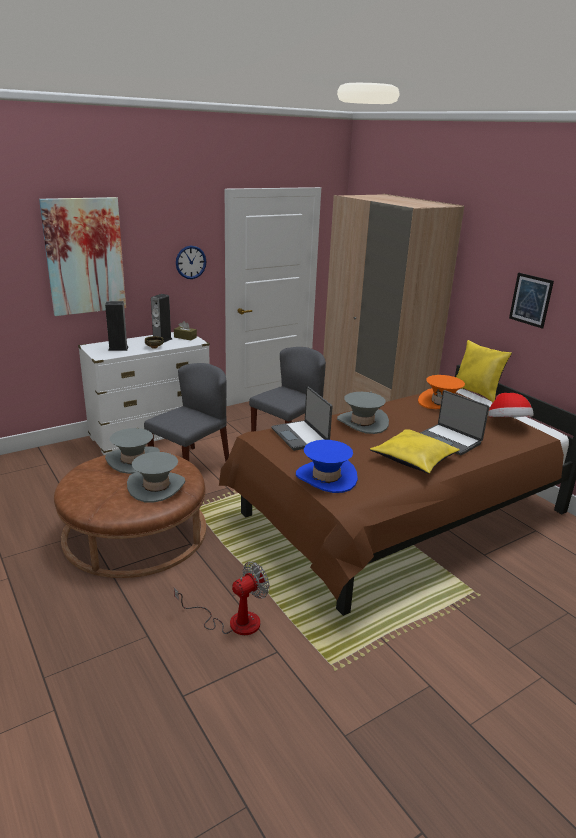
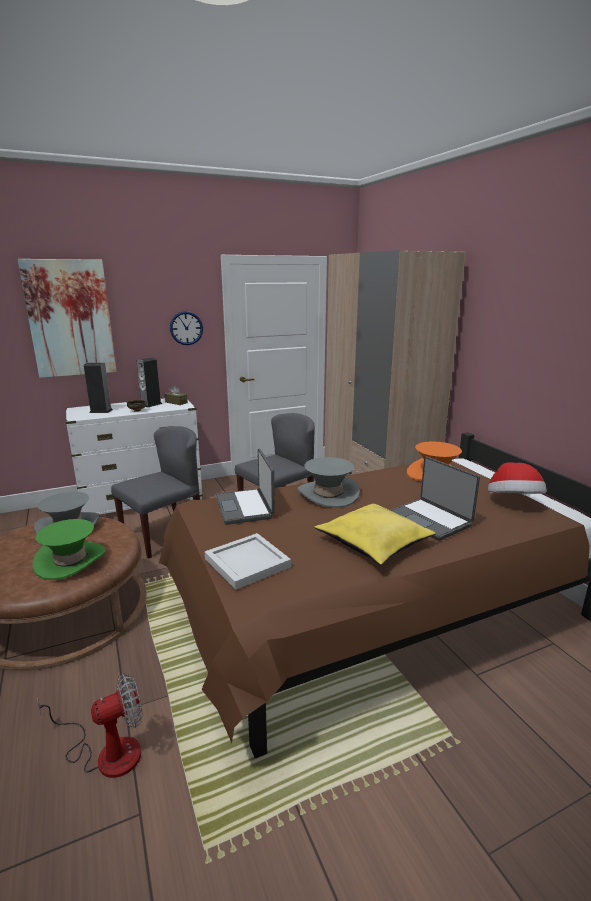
camera: 10 degrees right, 5 degrees down
(156, 487) = (70, 560): grey hat -> green hat
(326, 478) = (246, 563): blue hat -> white tray
(476, 393) = (482, 465): yellow pillow -> none
(530, 300) = (544, 351): picture -> none

